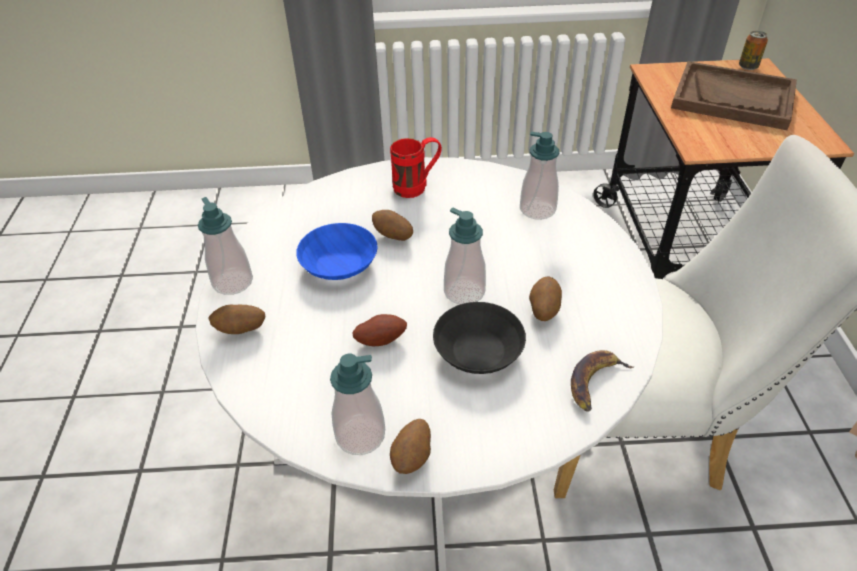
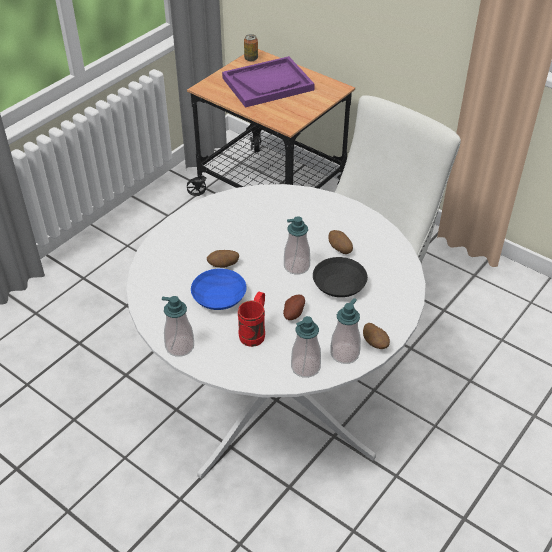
camera: 50 degrees left, 0 degrees up
(241, 330) = (223, 361): potato -> none
(417, 187) = (194, 233): red mug -> red mug (255, 332)
(537, 209) = (271, 204): soap dispenser -> soap dispenser (305, 367)
(595, 382) = (397, 263): banana -> none
(733, 98) = (268, 84): brown tray -> purple tray

